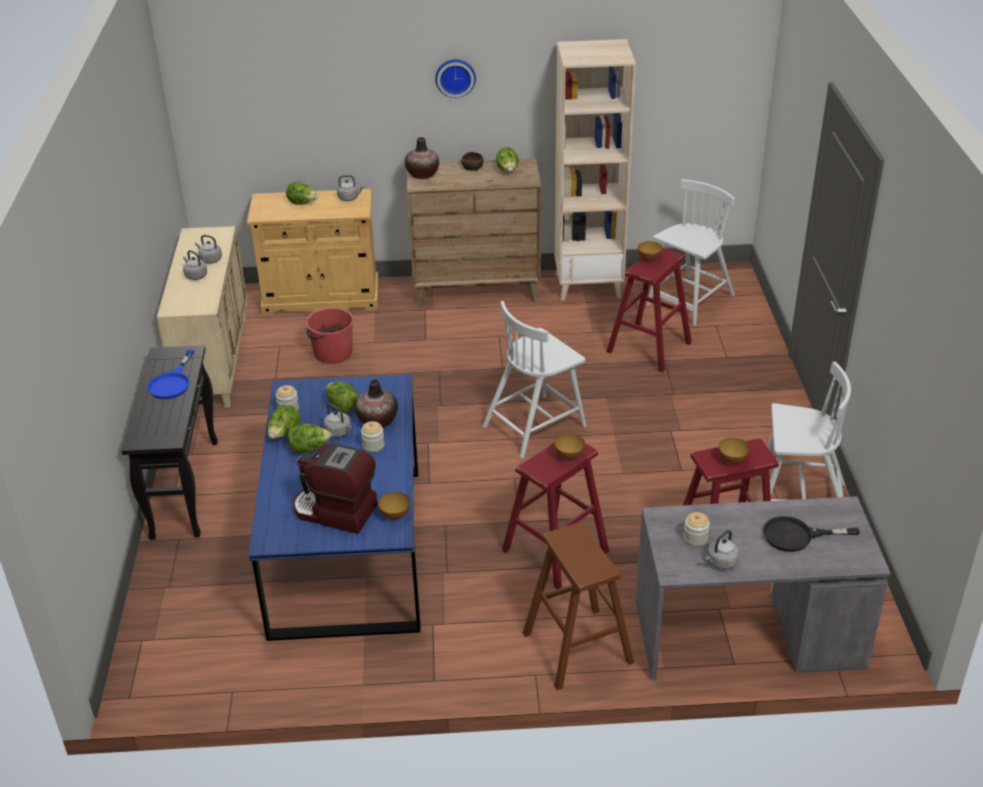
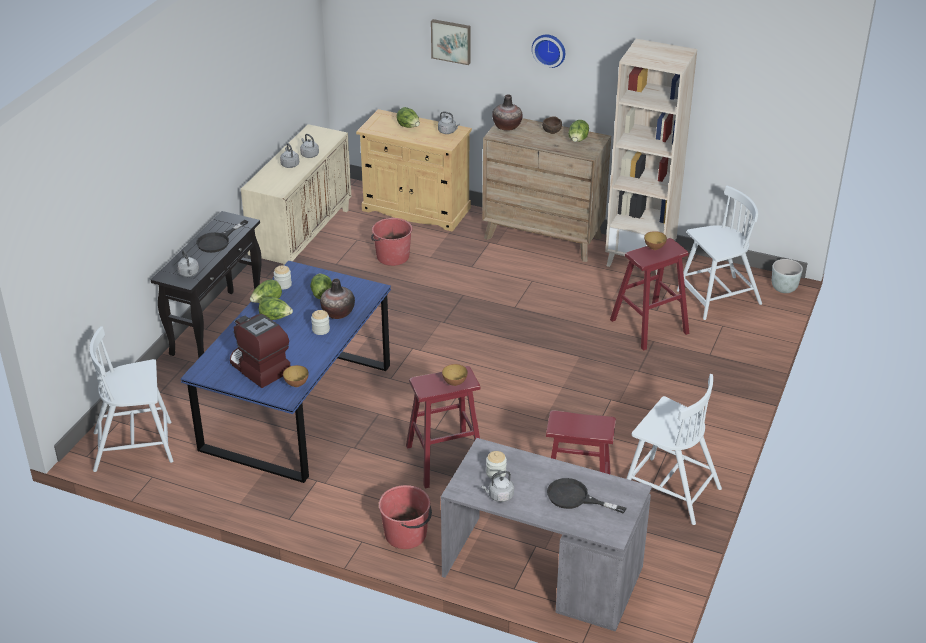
camera: 25 degrees right, 0 degrees up
(172, 383) = (218, 241): blue frying pan -> black frying pan
(335, 92) = (451, 41): none -> picture
(339, 432) = (305, 312): grey kettle -> grey kettle (189, 274)
(535, 425) = (505, 361): white chair -> white chair (135, 446)
(577, 648) = (406, 534): brown stool -> red bucket
(732, 460) = (577, 426): bowl -> none
(742, 275) = (784, 288): none -> grey planter

